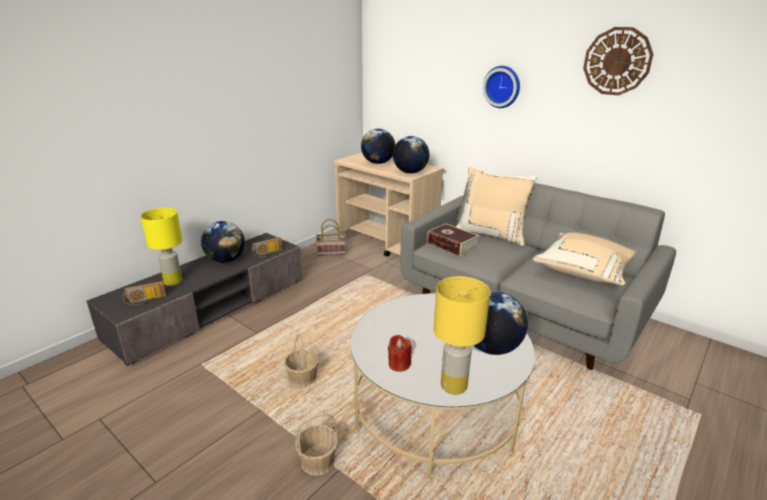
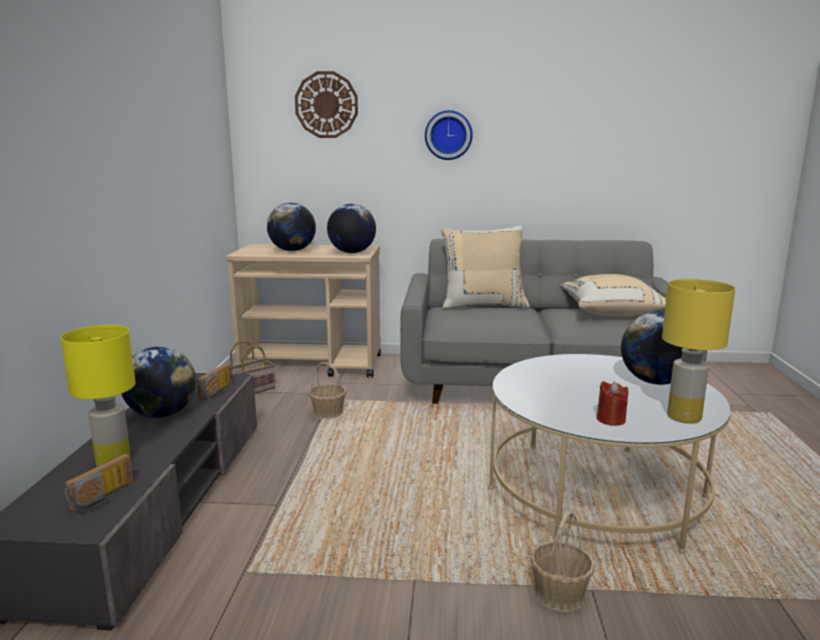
camera: 35 degrees left, 10 degrees down
(303, 378) = (416, 525): basket -> basket (328, 413)
(452, 245) = (465, 320): book -> none
(617, 61) = (574, 98): wall clock -> wall clock (326, 105)

